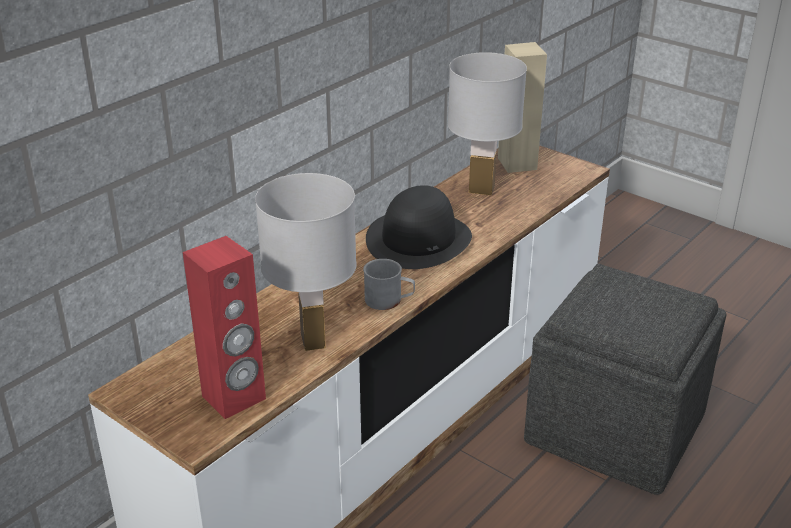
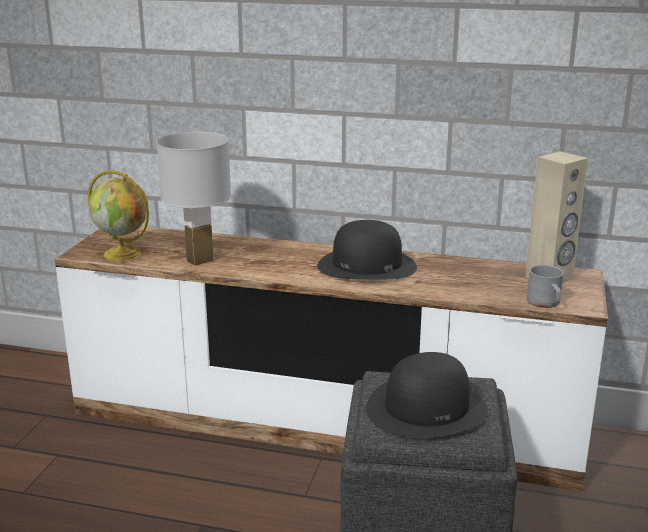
camera: 65 degrees right, 10 degrees down
(234, 398) = (123, 254): red speaker -> globe
(389, 300) = (269, 272): grey mug -> grey mug (545, 303)
(482, 190) = (478, 273): white table lamp -> none
(637, 310) = (427, 408): none -> black hat

